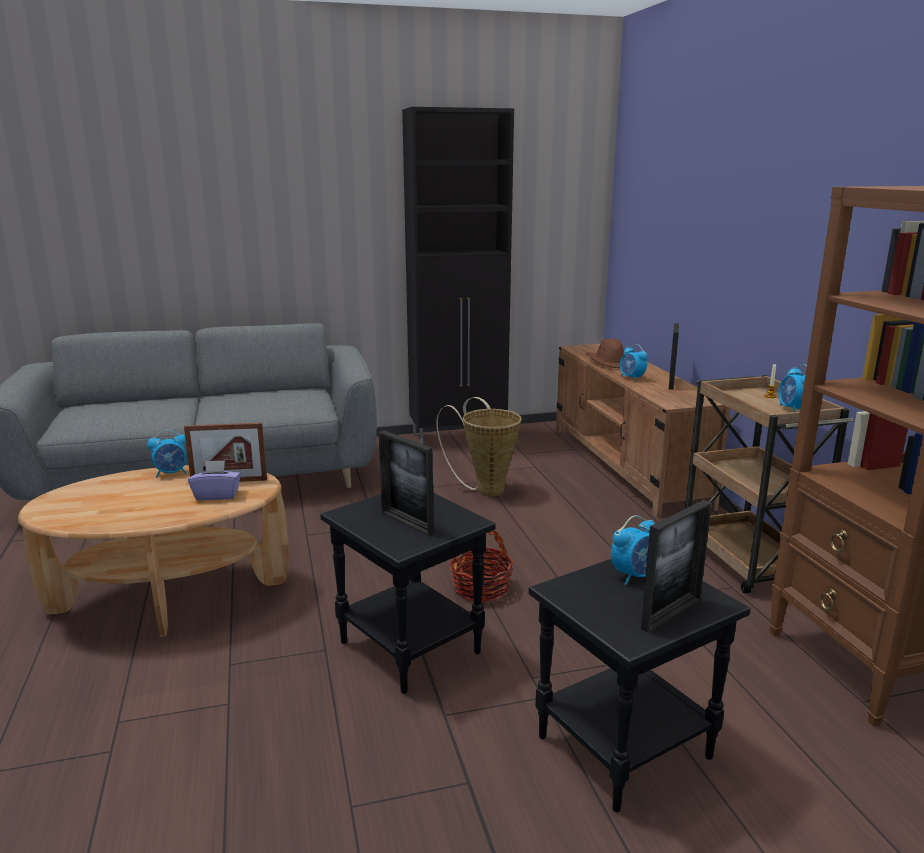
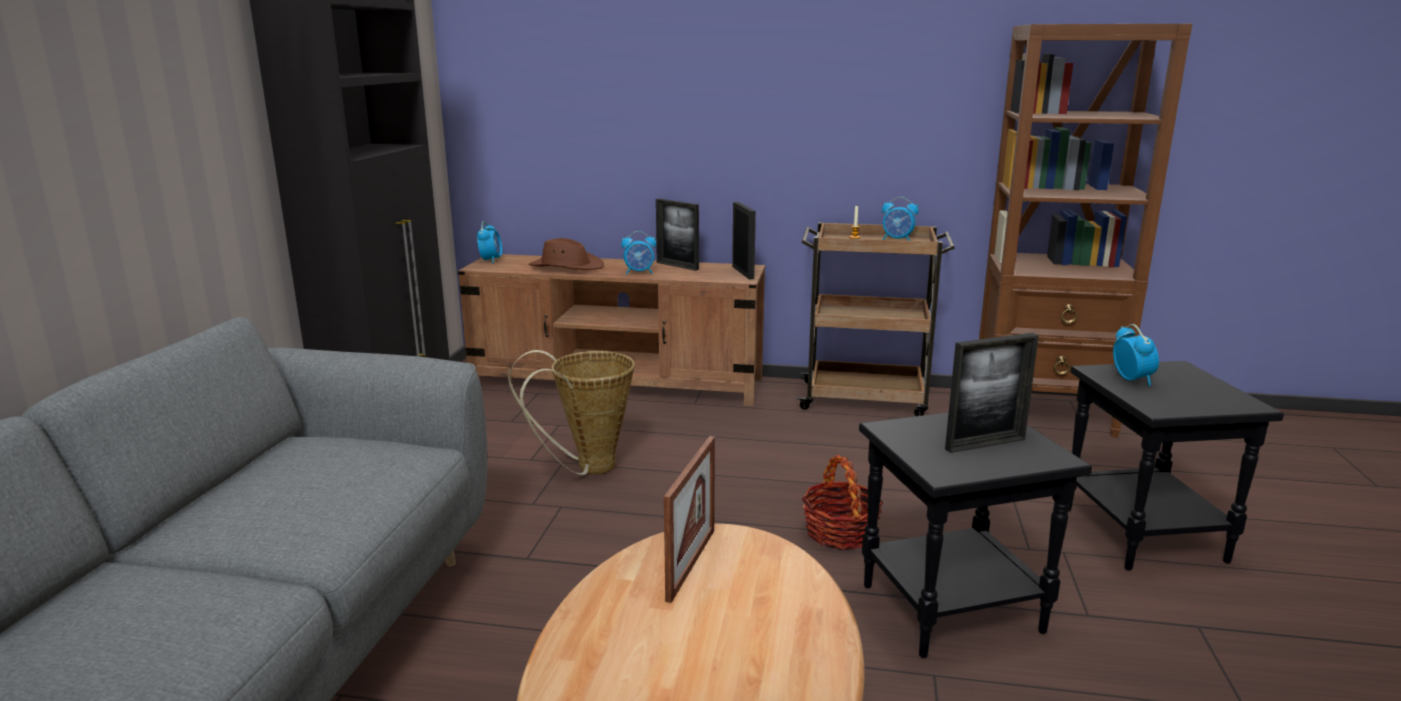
camera: 65 degrees left, 0 degrees up
(171, 473) = (597, 620): alarm clock -> alarm clock (491, 260)
(217, 495) = (747, 581): purple tissue box -> none
(671, 614) = (1202, 383): picture frame -> picture frame (743, 272)

